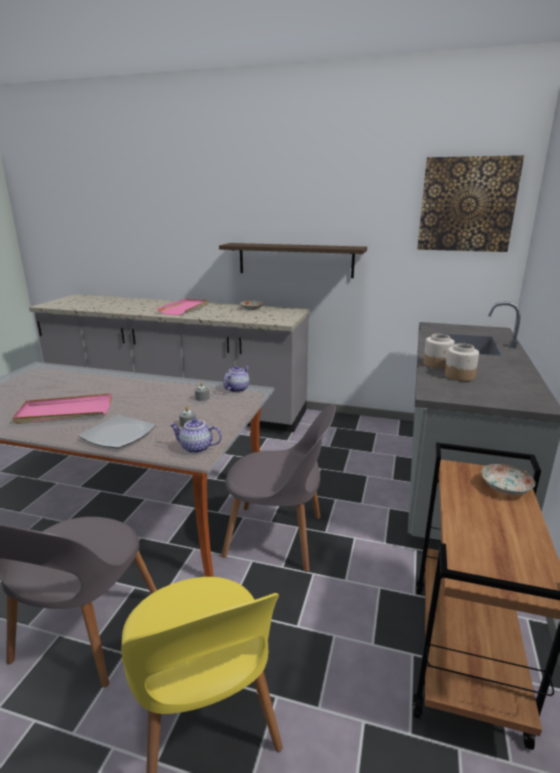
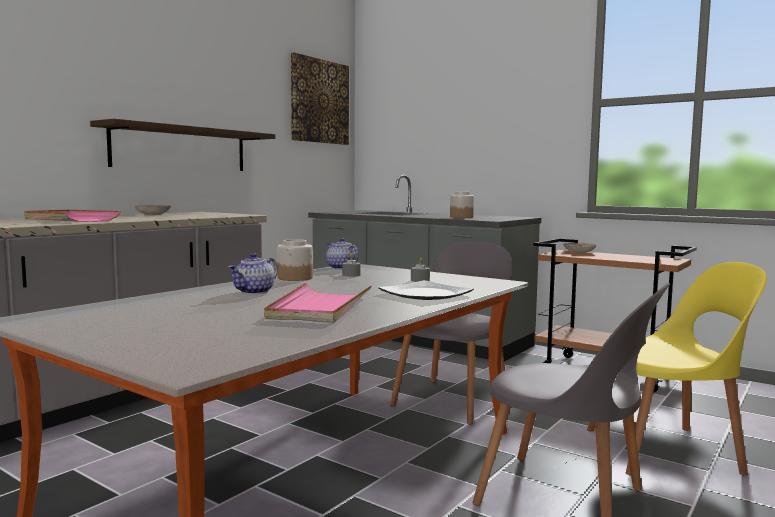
camera: 70 degrees left, 15 degrees down
(196, 448) = (482, 281): teapot -> teapot (254, 292)
(437, 364) = (431, 217): jar -> jar (295, 278)

